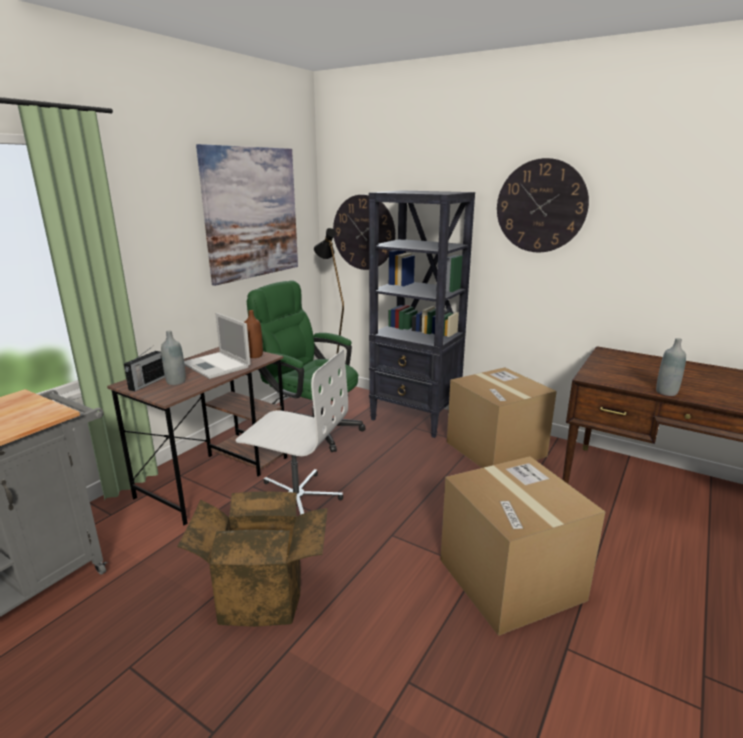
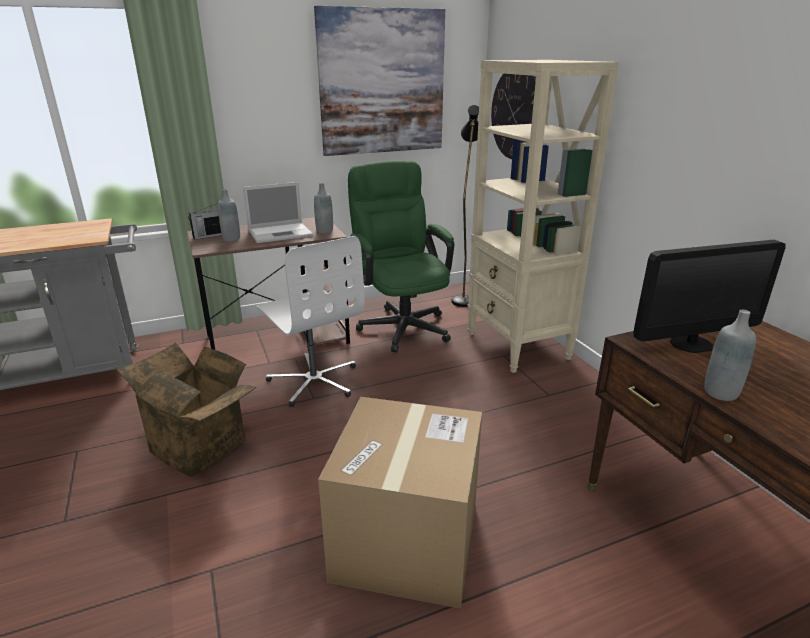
camera: 35 degrees right, 5 degrees up
(217, 366) = (281, 233): laptop -> laptop turned 105 degrees counterclockwise
(254, 355) = (324, 231): brown bottle -> grey bottle
(415, 418) = (518, 346): black bookcase -> beige bookcase
(495, 449) = (569, 409): cardboard box -> none
(541, 206) = (696, 84): wall clock -> none
(613, 371) = (691, 344): none -> monitor

